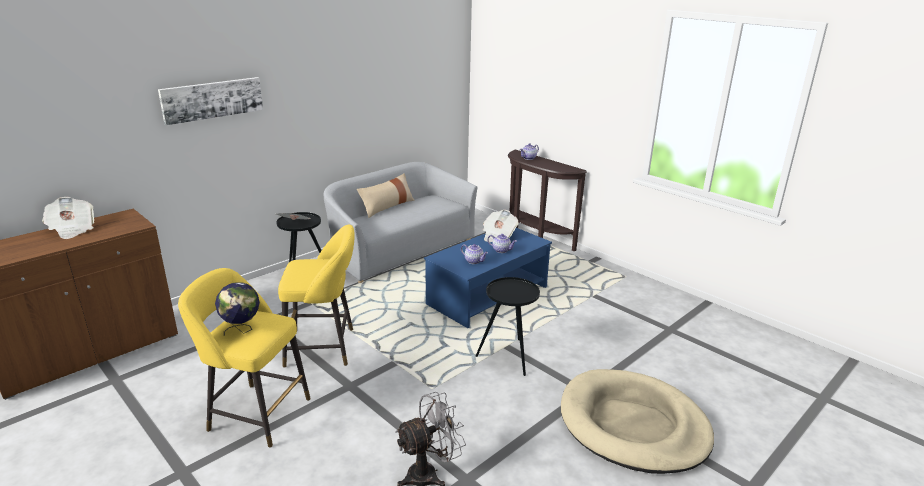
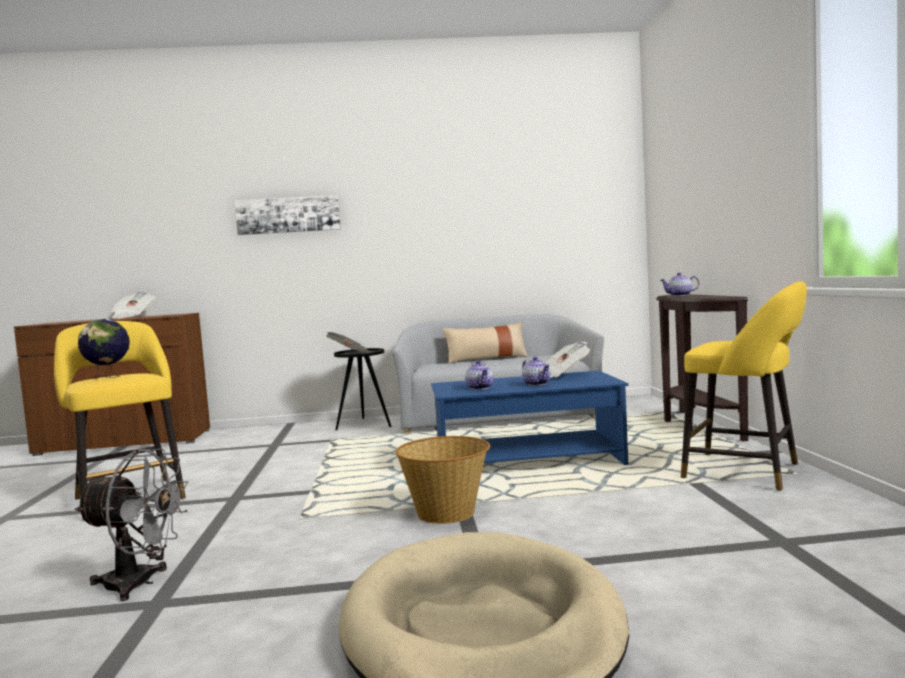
camera: 40 degrees right, 20 degrees down
(324, 347) = (276, 469): yellow stool -> yellow stool (748, 472)
(509, 355) = (447, 513): black side table -> basket

